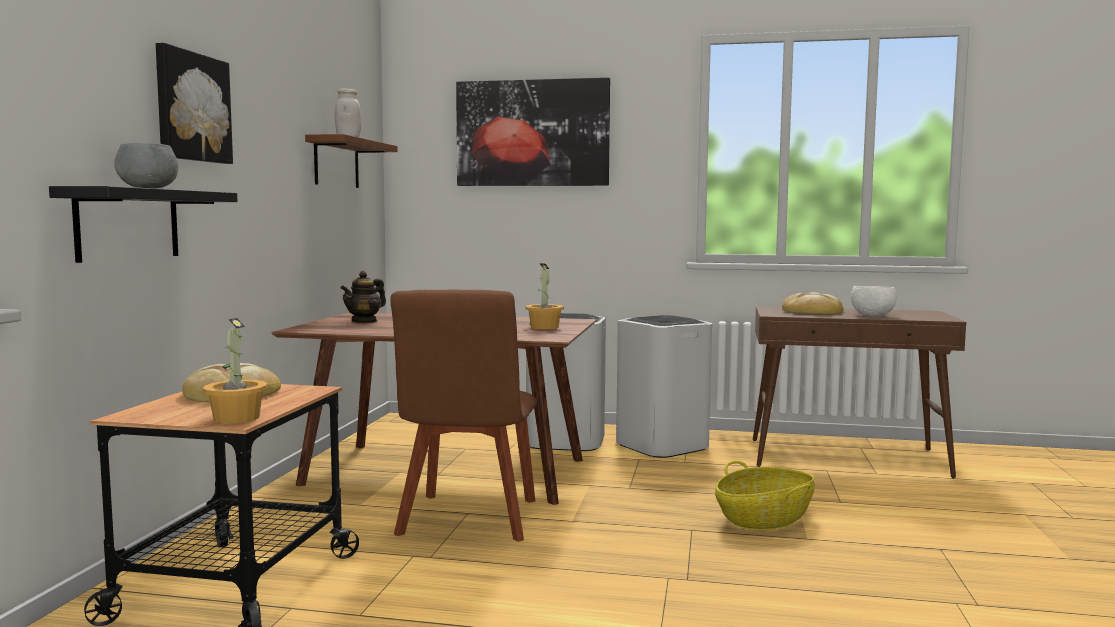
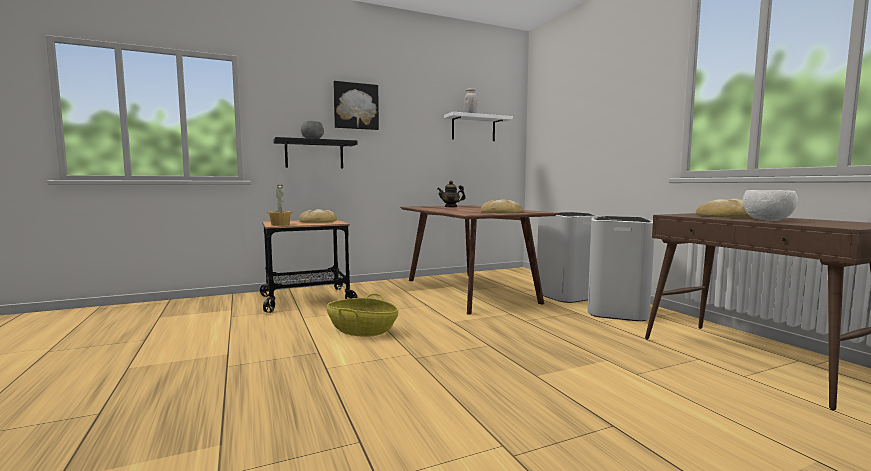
camera: 55 degrees right, 0 degrees up
(336, 163) = (473, 128): brown shelf -> white shelf
(468, 520) = (418, 307): brown chair -> none
(532, 133) = (587, 96): picture -> none
(544, 327) = (501, 212): potted plant -> bread
(764, 519) = (546, 358): basket -> basket (362, 330)

